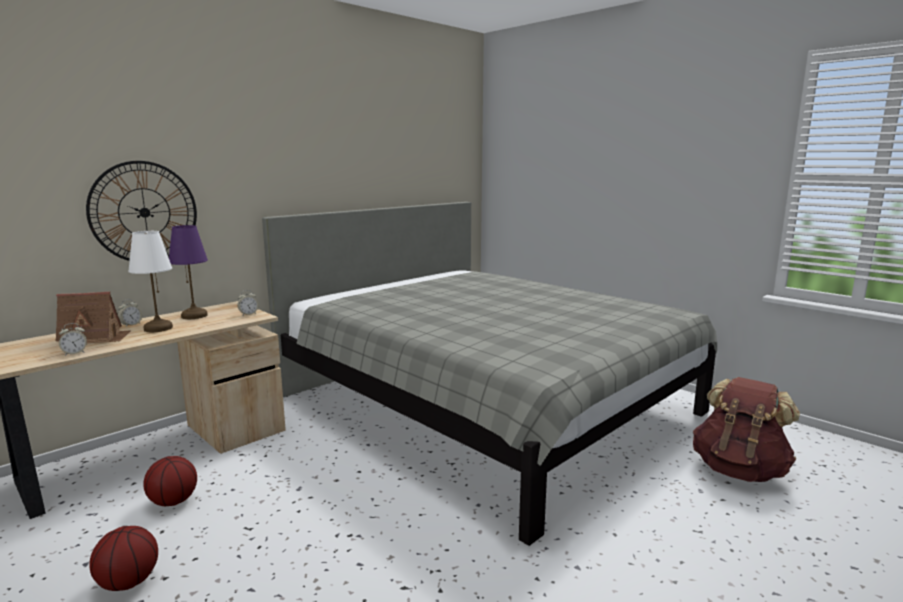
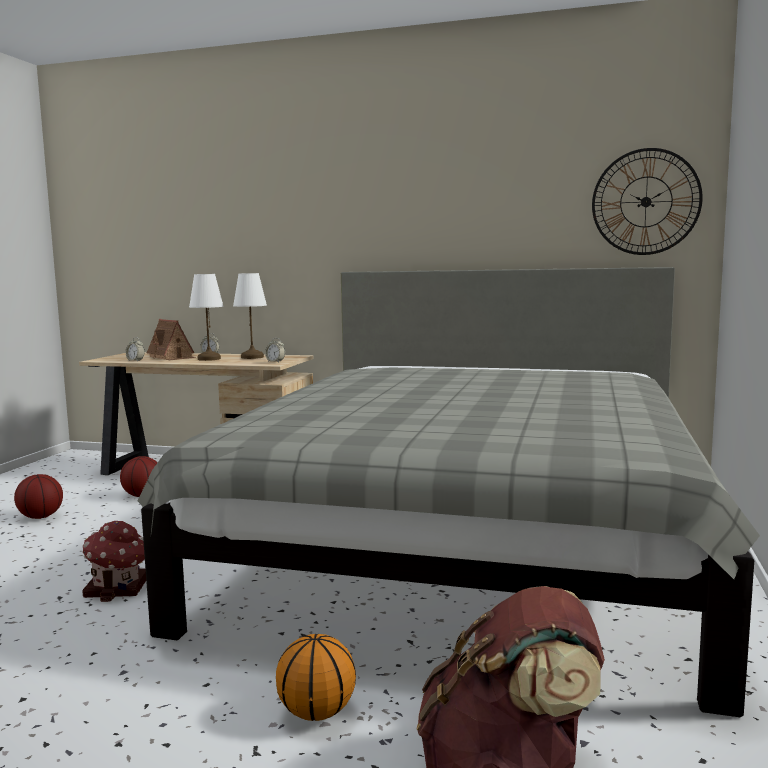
camera: 60 degrees right, 5 degrees down
(144, 212) = (245, 262): wall clock -> wall clock (646, 202)
(195, 315) = (252, 357): purple table lamp -> white table lamp
(416, 549) = (119, 587): none -> toy house
(666, 503) = (317, 713): none -> basketball

